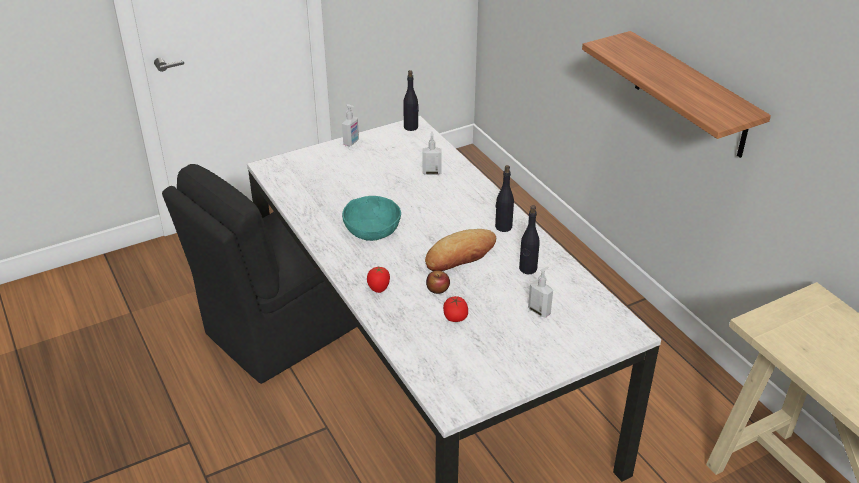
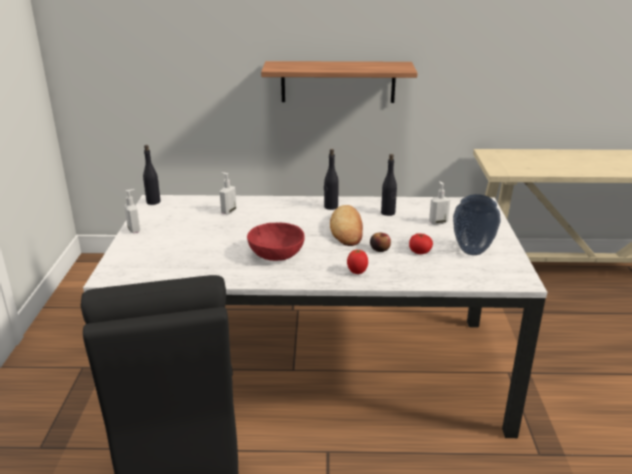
camera: 60 degrees left, 10 degrees down
(372, 231) = (276, 254): turquoise bowl -> red bowl
(490, 354) = (471, 251): none -> vase

